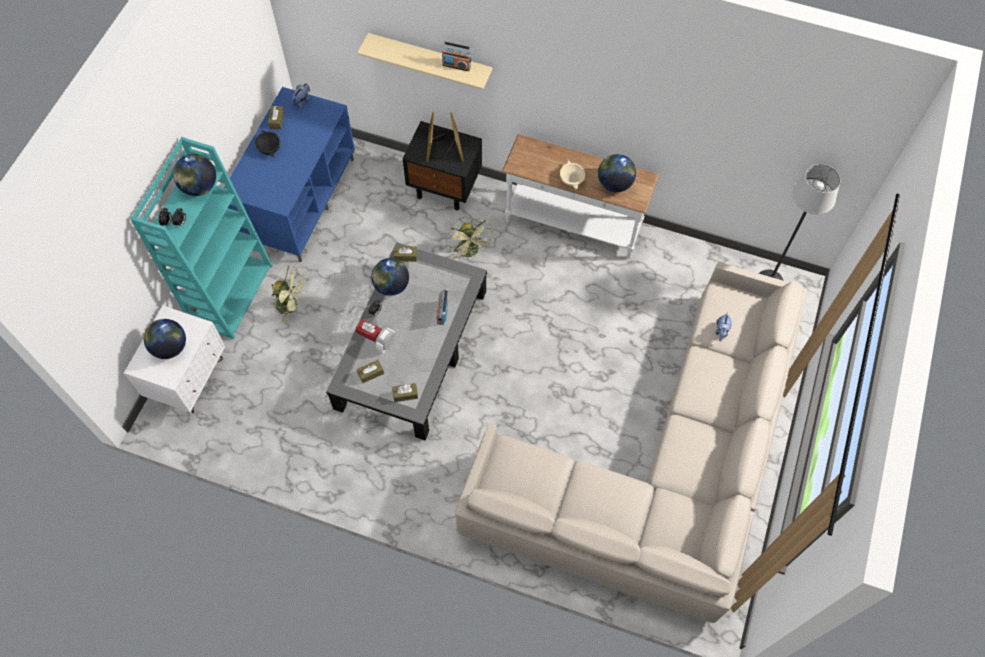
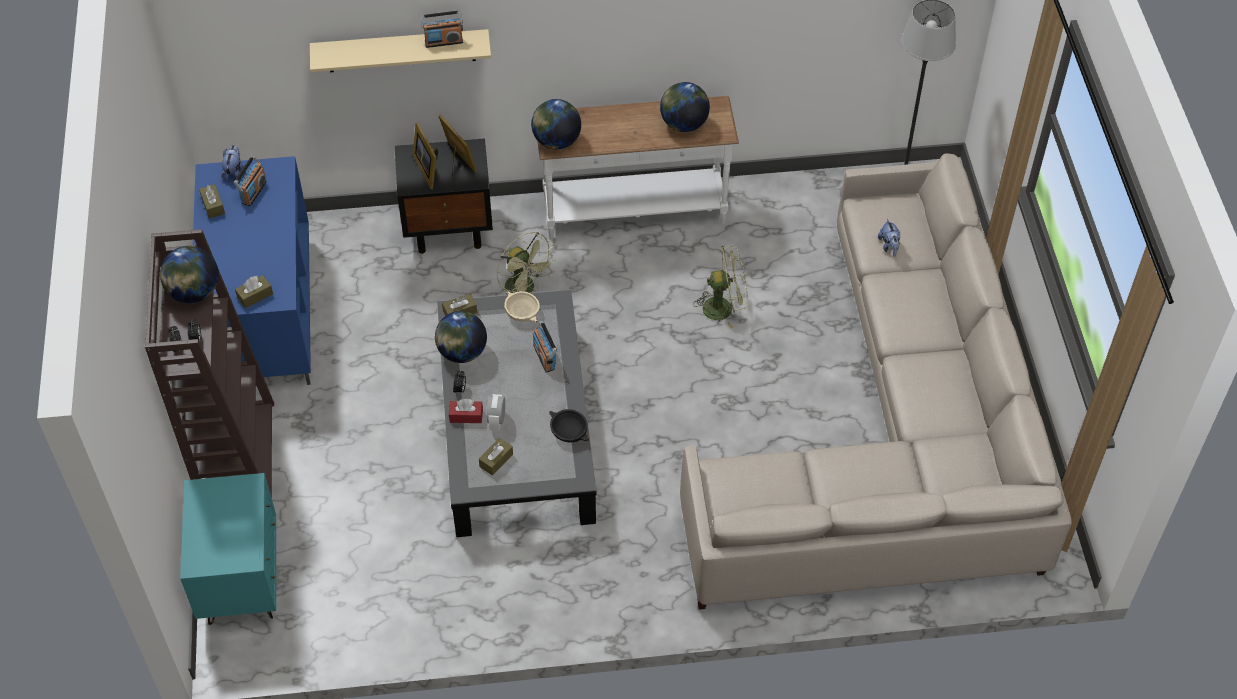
camera: 25 degrees left, 10 degrees down
(170, 347) = (225, 524): globe -> globe (556, 141)
(189, 379) = (241, 581): white nightstand -> turquoise nightstand
(231, 293) = (238, 457): turquoise bookcase -> brown bookcase
(269, 147) = (223, 240): black bowl -> black bowl (569, 431)
(291, 305) = (328, 440): green fan -> green fan (724, 307)
(306, 121) = (253, 192): none -> radio
(405, 394) = (554, 466): brown tissue box -> brown tissue box (255, 296)
(571, 179) = (629, 137): beige bowl -> beige bowl (521, 312)

